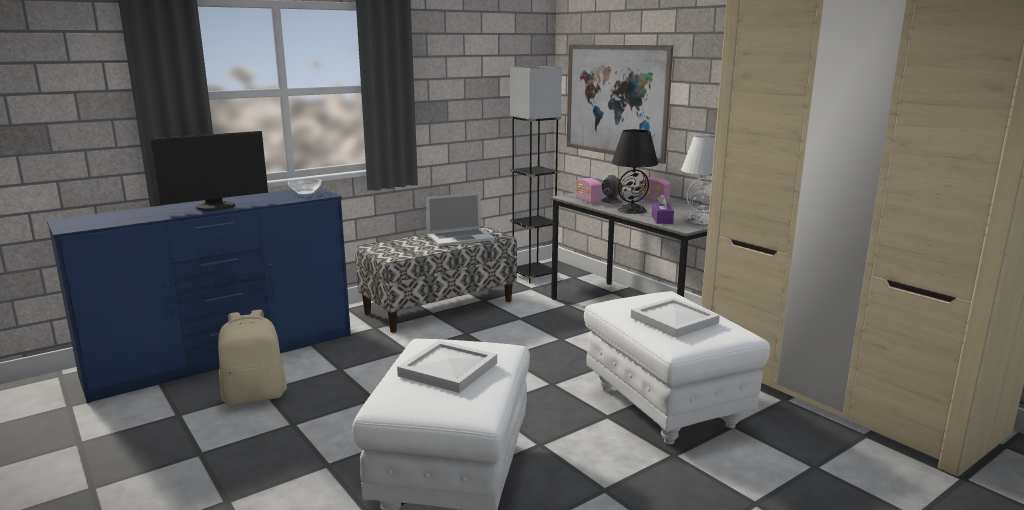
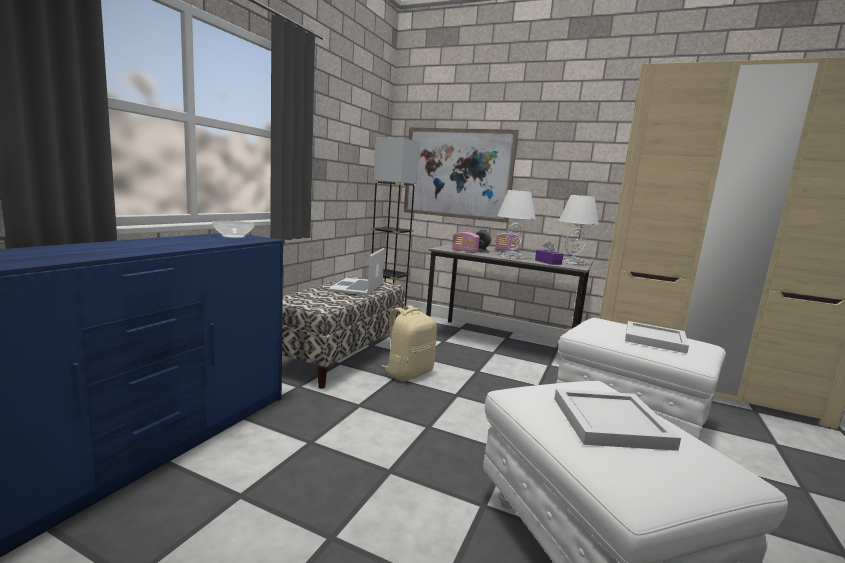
camera: 30 degrees left, 5 degrees down
(216, 207) = (138, 248): monitor -> none
(255, 396) = (234, 507): beige backpack -> beige backpack (408, 373)
(460, 237) = (357, 287): laptop -> laptop turned 150 degrees clockwise
(632, 210) = (511, 256): black table lamp -> white table lamp

